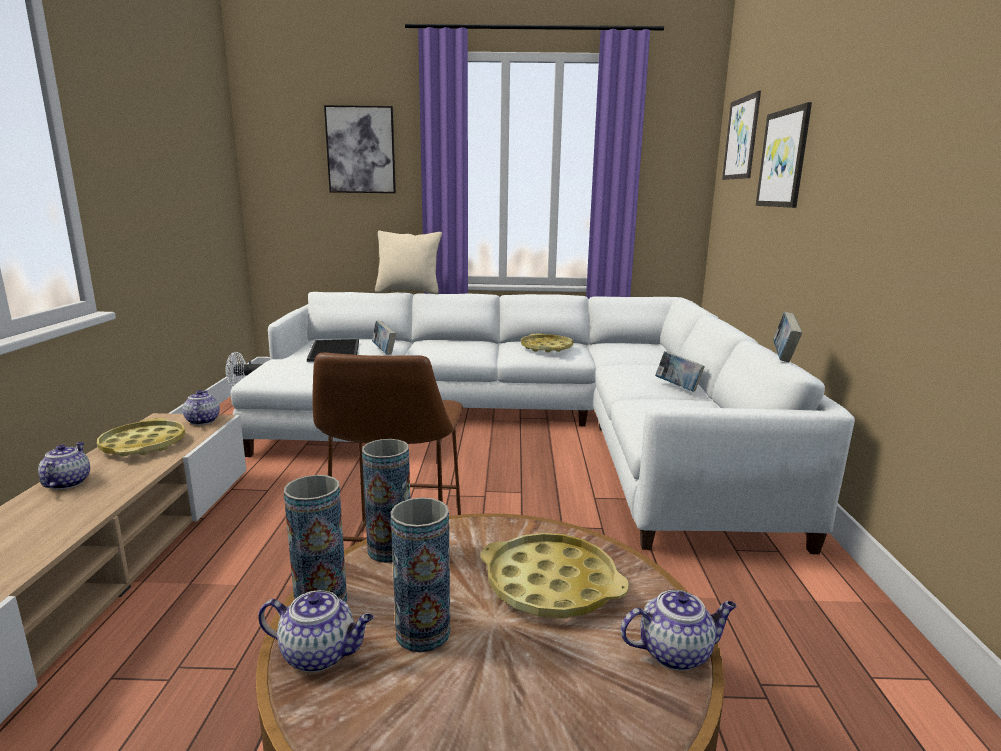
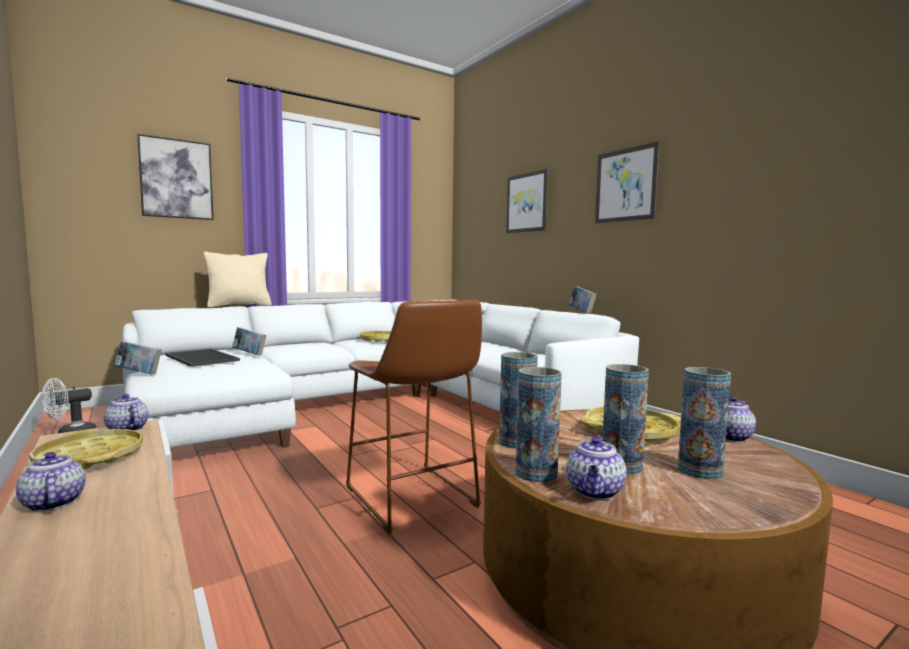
camera: 35 degrees left, 10 degrees down
(320, 654) = (595, 492): teapot -> teapot turned 135 degrees clockwise
(498, 686) = (699, 470): none -> vase
(677, 387) = (502, 348): book -> book (139, 373)
(741, 138) = (479, 193): picture -> picture (625, 185)

